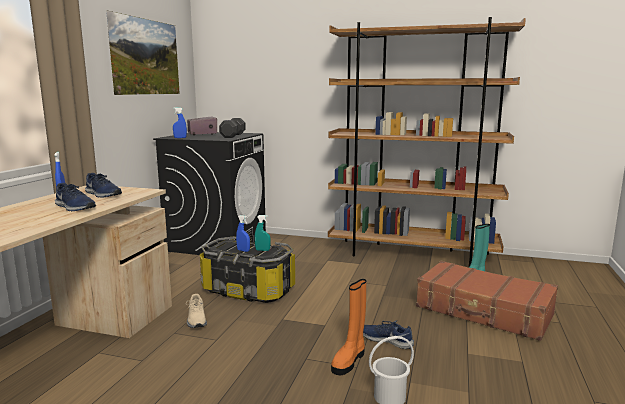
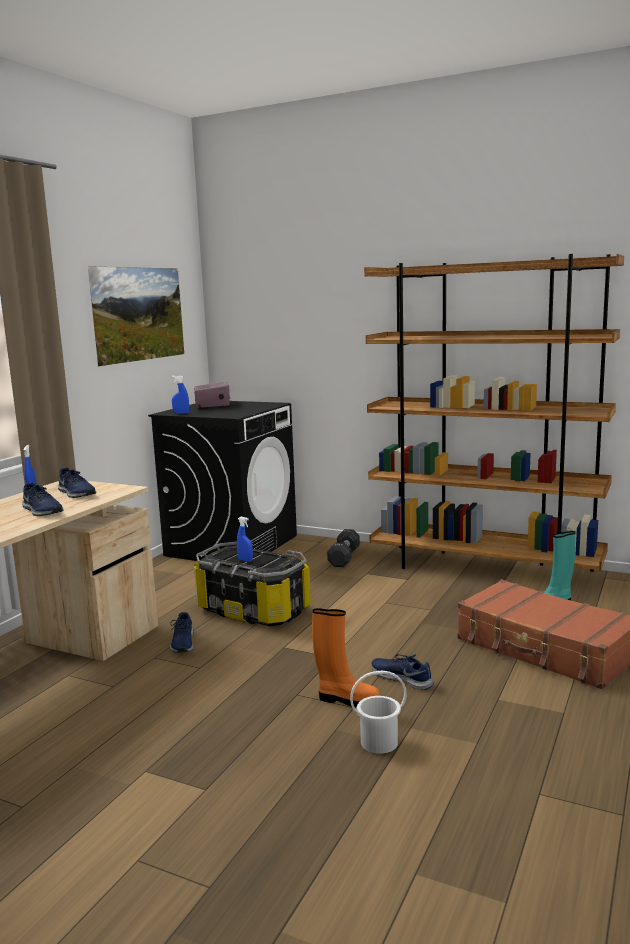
camera: 10 degrees right, 0 degrees up
(196, 319) = (182, 643): beige shoe -> blue shoe
(233, 136) = (248, 409): black dumbbell -> black dumbbell (344, 557)
(262, 250) = (269, 560): turquoise spray bottle -> none
(349, 361) = (347, 700): orange boot -> orange boot turned 120 degrees counterclockwise

